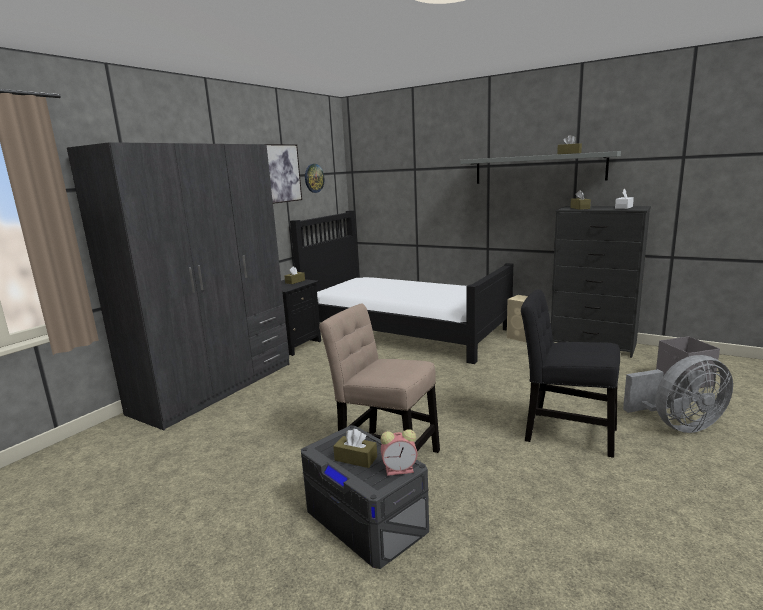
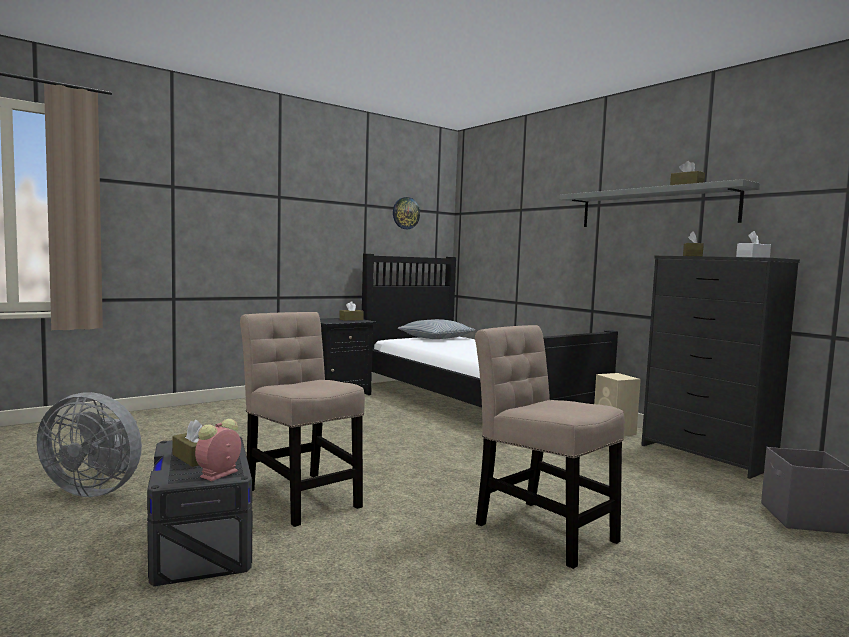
camera: 20 degrees right, 10 degrees down
(215, 387) = (220, 410): grey wardrobe -> none
(282, 173) = (362, 201): picture -> none
(356, 283) = (435, 337): none -> pillow
(400, 469) = (218, 474): alarm clock -> alarm clock turned 105 degrees clockwise
(565, 433) = (540, 529): black chair -> beige chair
(678, 425) = (723, 561): grey fan -> grey fan (96, 489)

